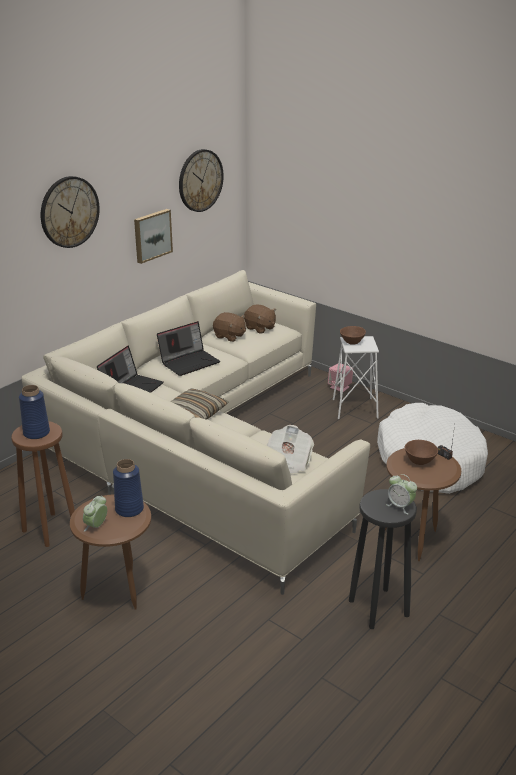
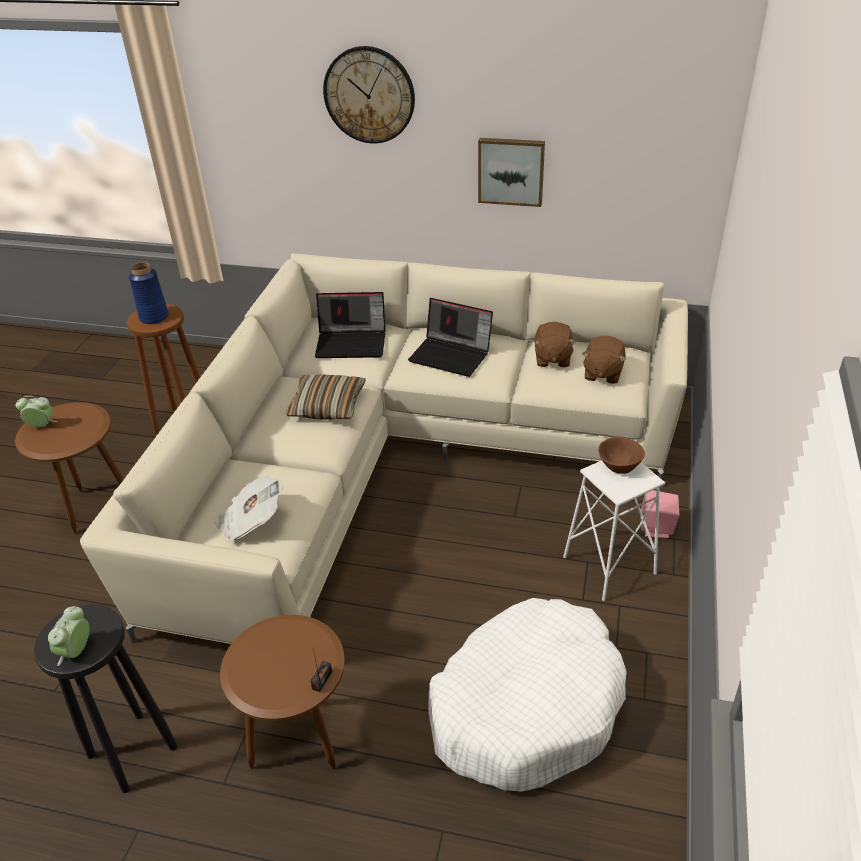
camera: 65 degrees right, 10 degrees up
(129, 509) = (79, 434): blue vase -> none
(200, 180) = (624, 117): wall clock -> none
(420, 461) = (289, 654): brown bowl -> none

